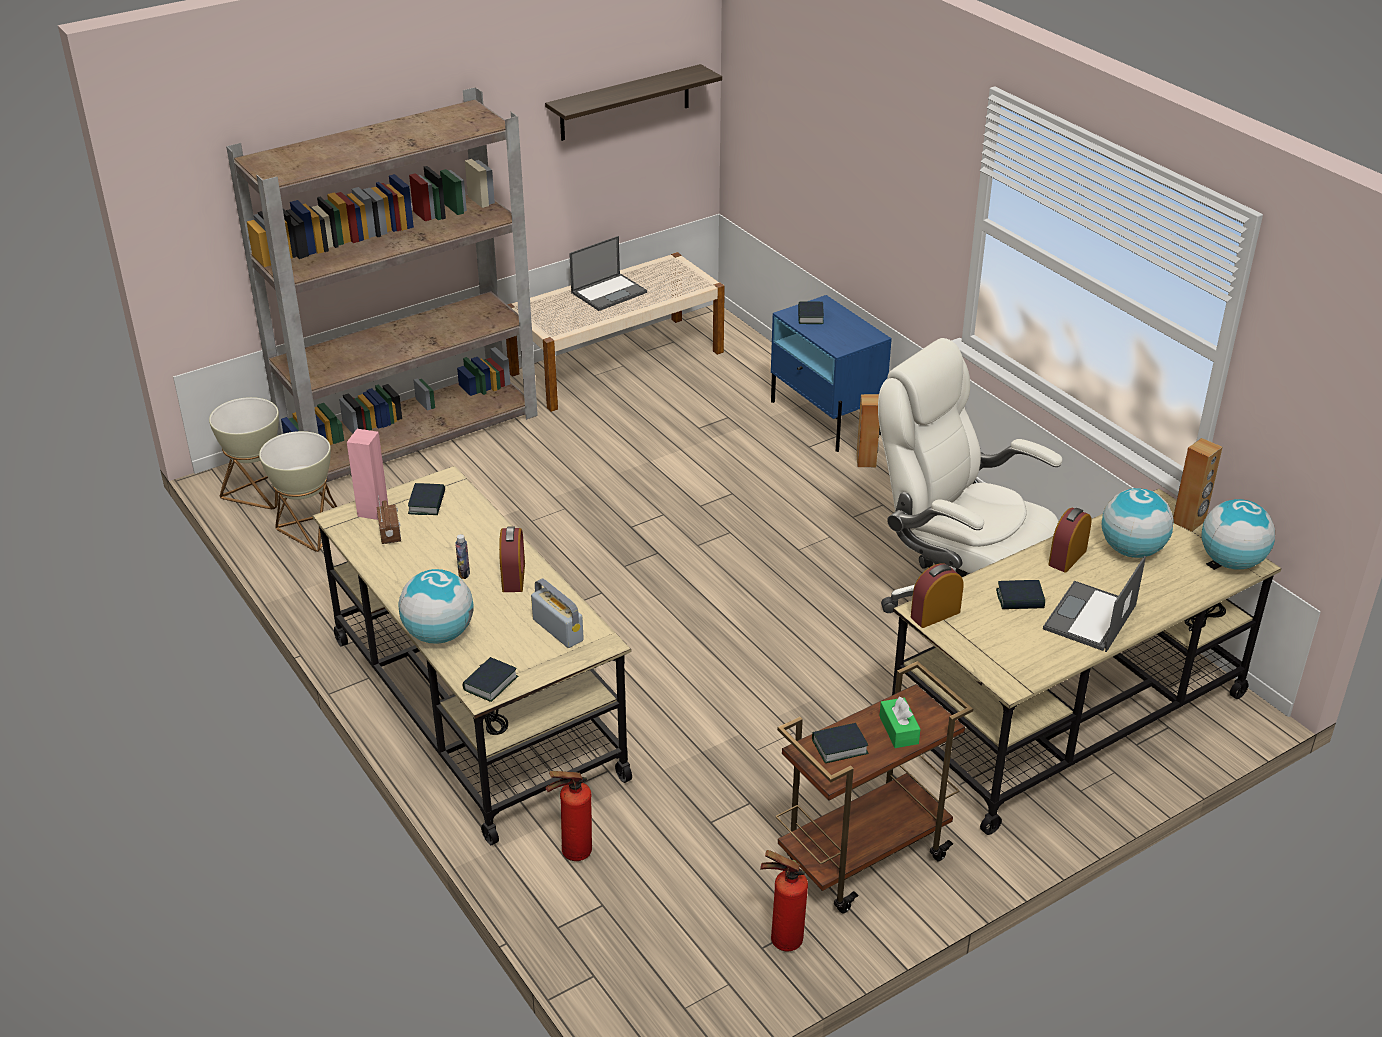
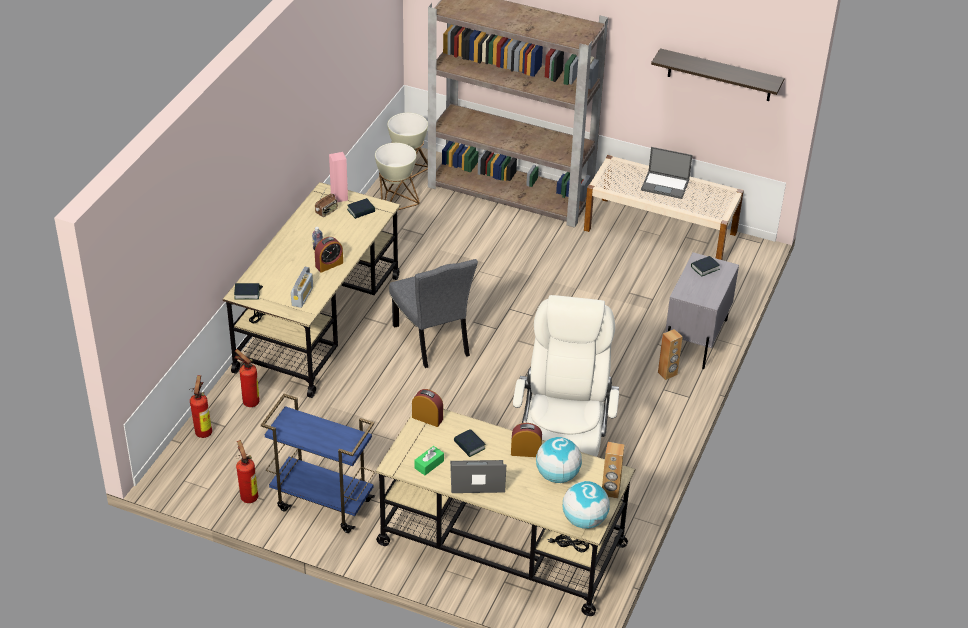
camera: 55 degrees right, 5 degrees up
(439, 634) = (267, 262): globe -> none
(591, 934) = (204, 431): none -> fire extinguisher
(620, 614) = (432, 338): none -> grey chair
(826, 418) = (695, 339): blue nightstand -> grey nightstand
(839, 747) = (301, 424): book -> none
(861, 862) = (322, 504): brown cart -> blue cart
(898, 730) = (330, 440): green tissue box -> green tissue box (429, 464)

